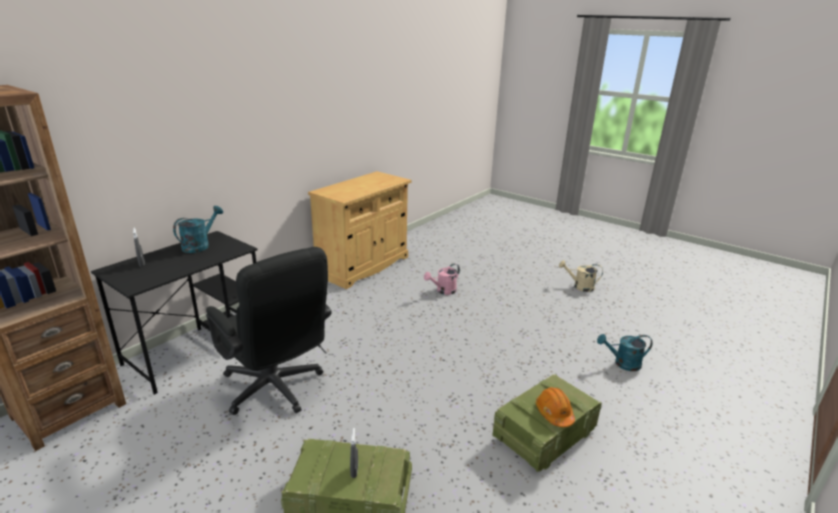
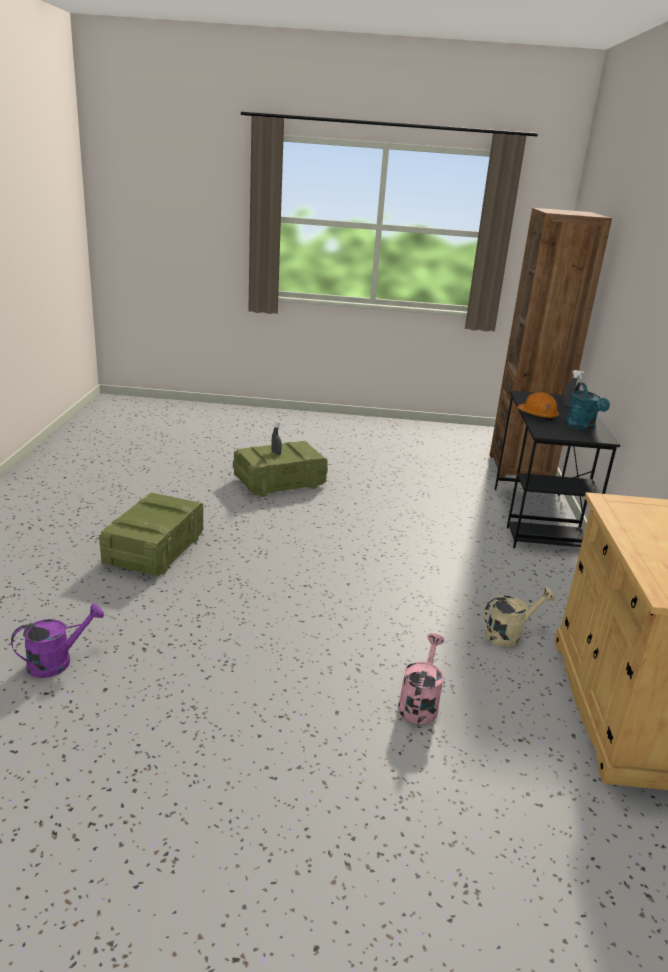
camera: 145 degrees right, 0 degrees up
(277, 390) = (418, 514): black office chair -> none
(554, 413) = (147, 511): orange hard hat -> orange hard hat (537, 415)
(579, 286) = (148, 867): beige watering can -> beige watering can (509, 634)
(622, 364) = (57, 661): turquoise watering can -> purple watering can

